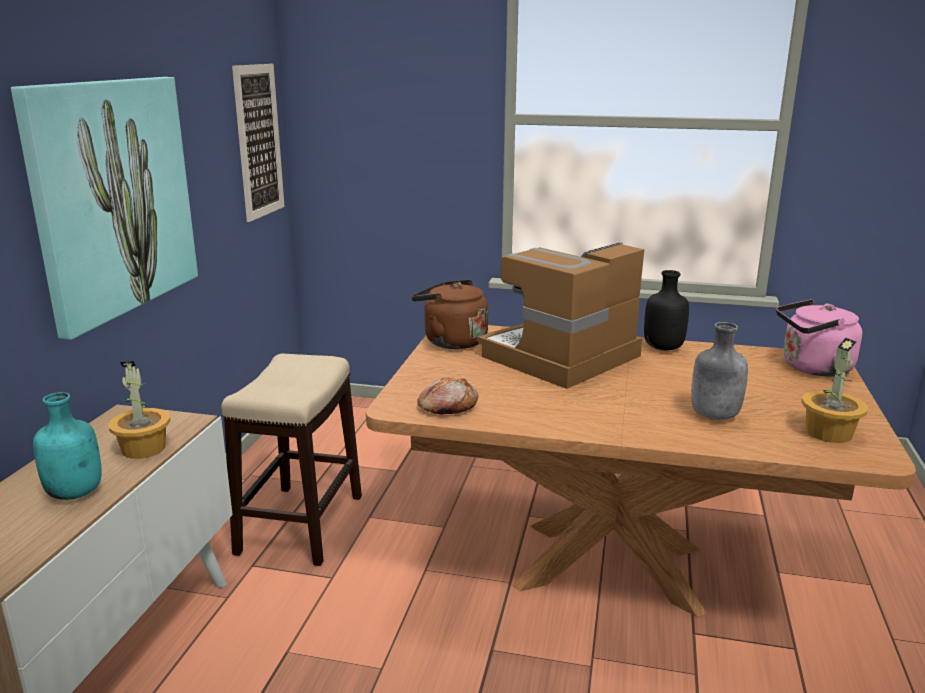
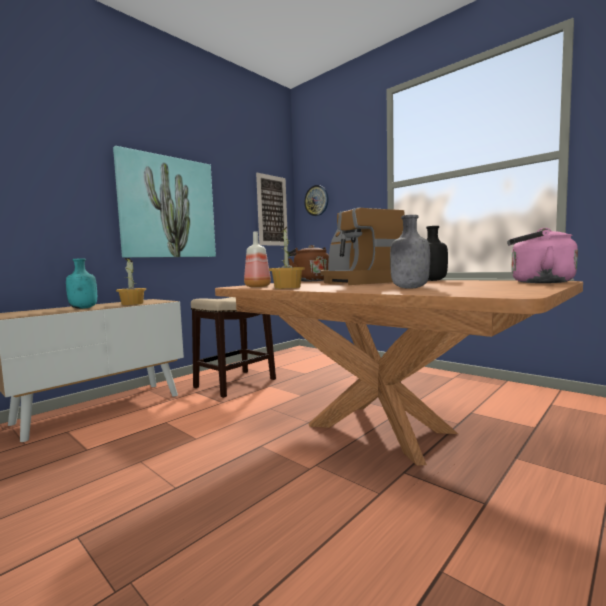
camera: 30 degrees right, 15 degrees down
(345, 117) = (316, 200): none -> wall clock
(447, 406) = (257, 286): bread -> bottle
(561, 357) = (357, 282): coffee machine -> coffee machine turned 105 degrees counterclockwise
(829, 432) = (490, 291): potted plant -> potted plant (288, 287)

